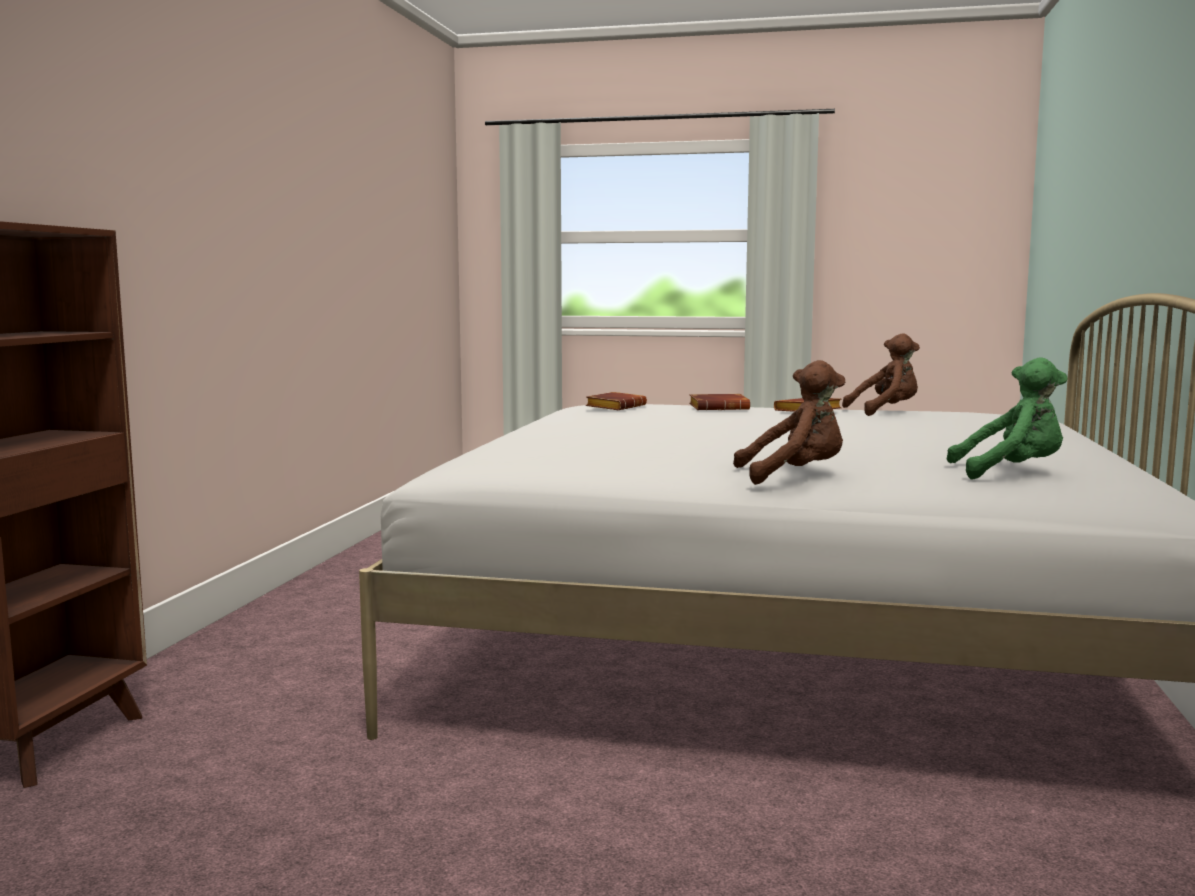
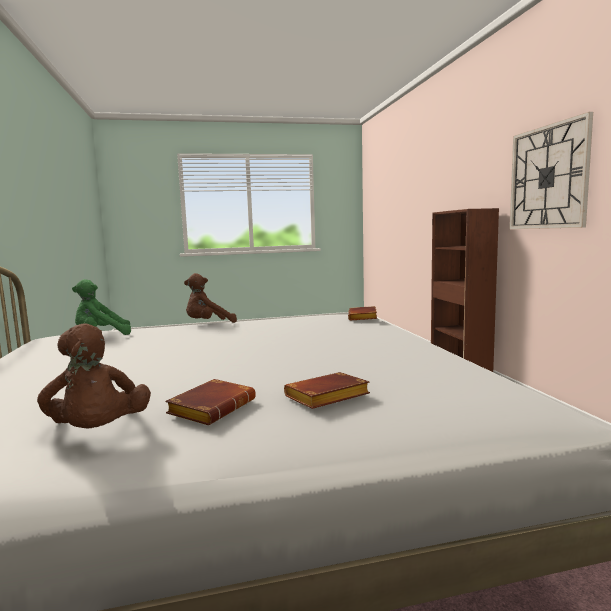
camera: 155 degrees right, 0 degrees up
(128, 187) = (548, 177): none -> wall clock
(615, 407) = (443, 380): brown book -> brown book (363, 317)
(886, 411) = (97, 433): brown plush toy -> brown plush toy turned 75 degrees counterclockwise

